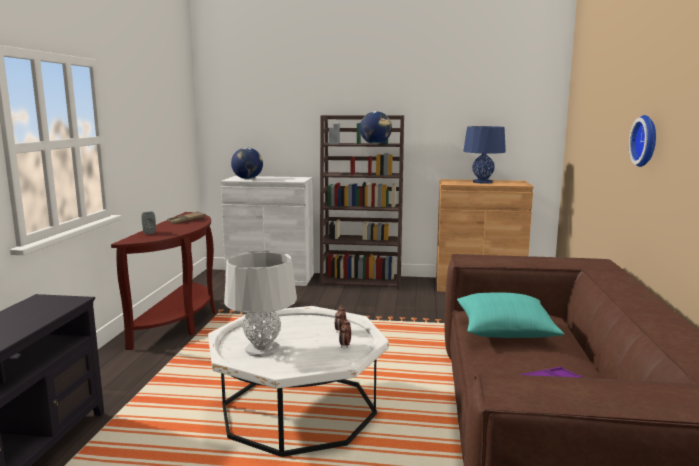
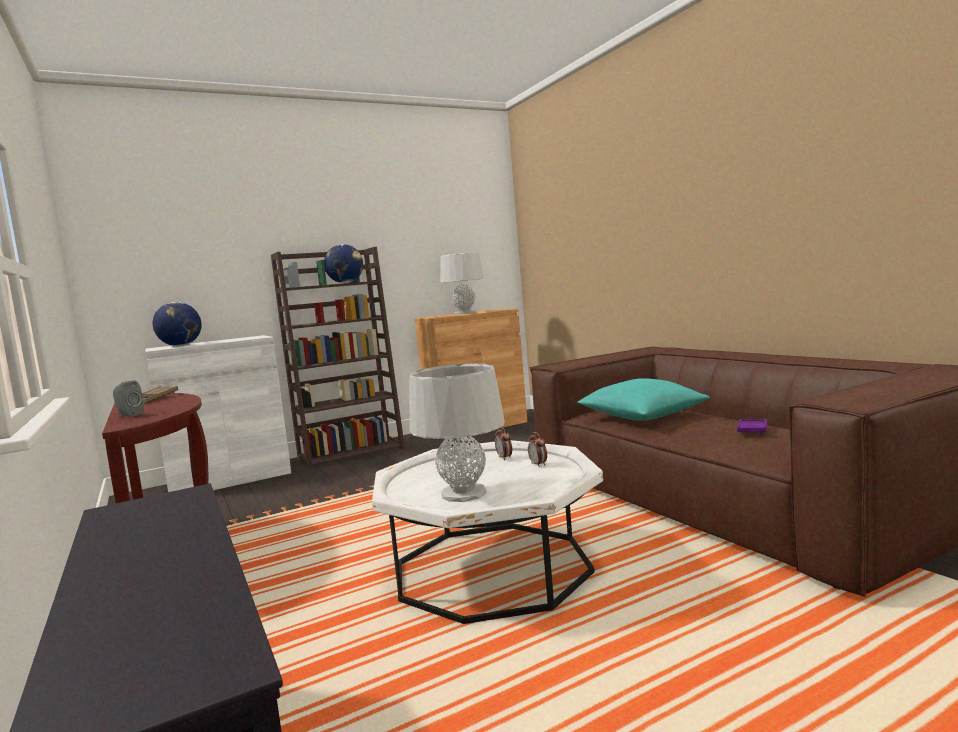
camera: 35 degrees left, 5 degrees down
(482, 182) = (464, 313): blue table lamp -> grey table lamp
(647, 141) = (677, 229): wall clock -> none

